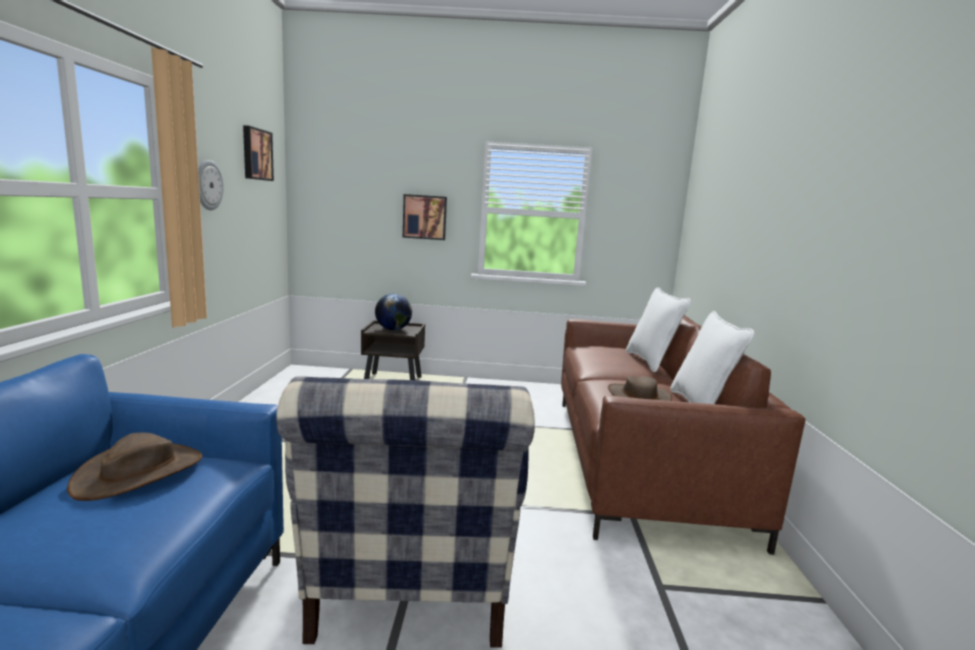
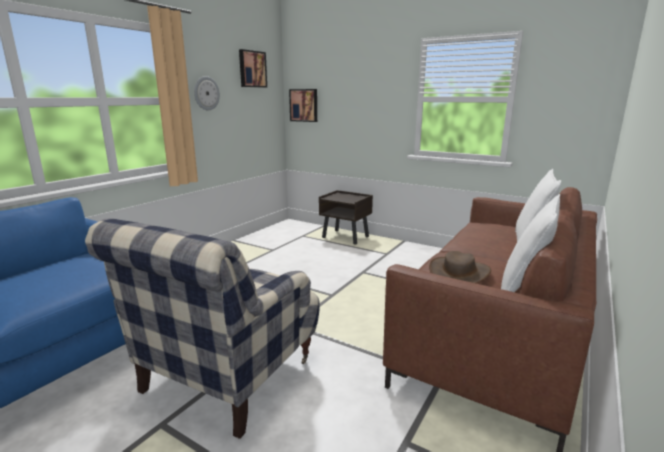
camera: 30 degrees right, 5 degrees up
(139, 472) = (70, 267): brown hat -> none
(393, 329) = (344, 198): globe -> none
(425, 217) = (374, 108): picture -> picture (304, 105)

